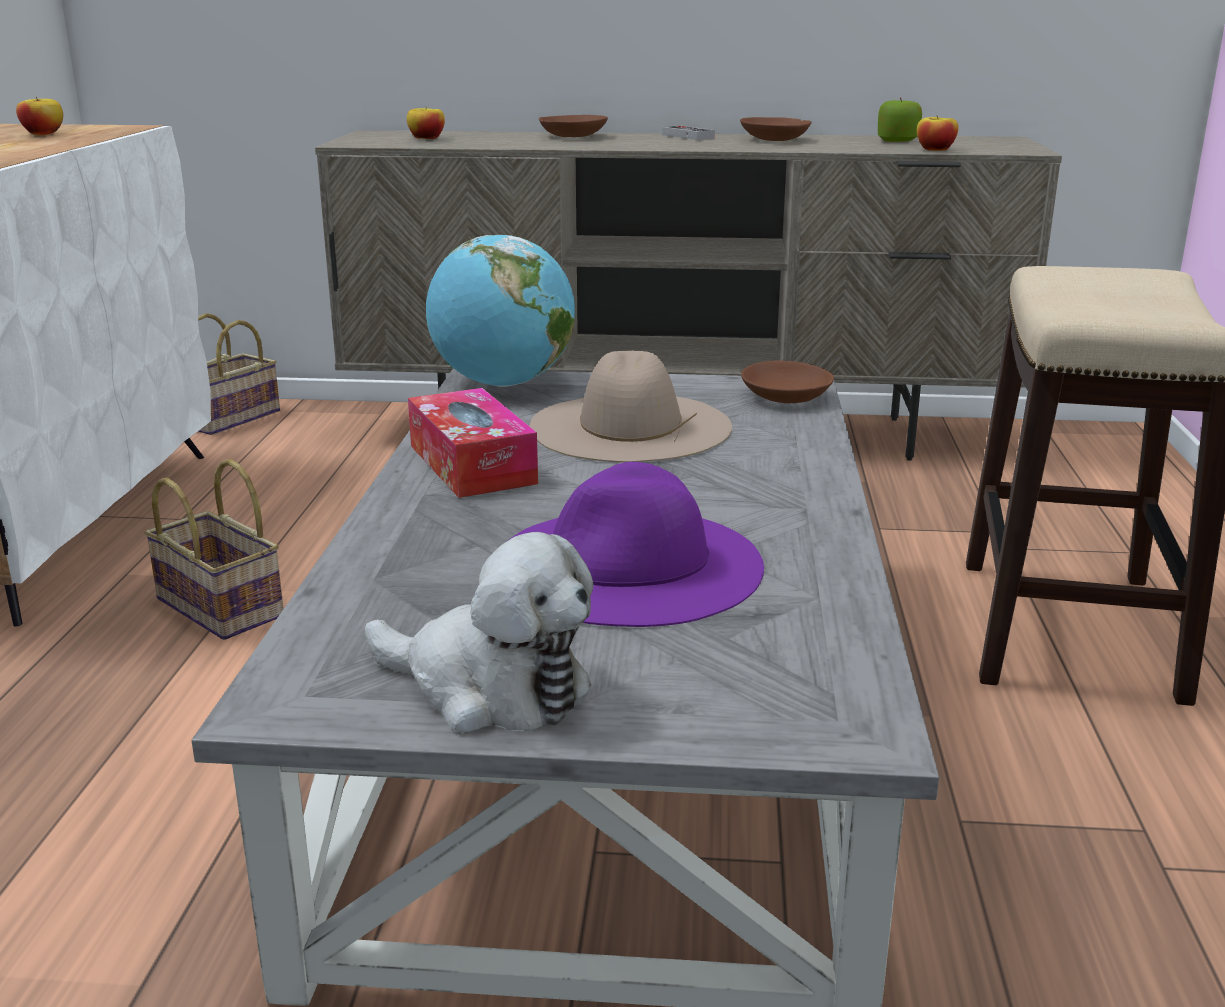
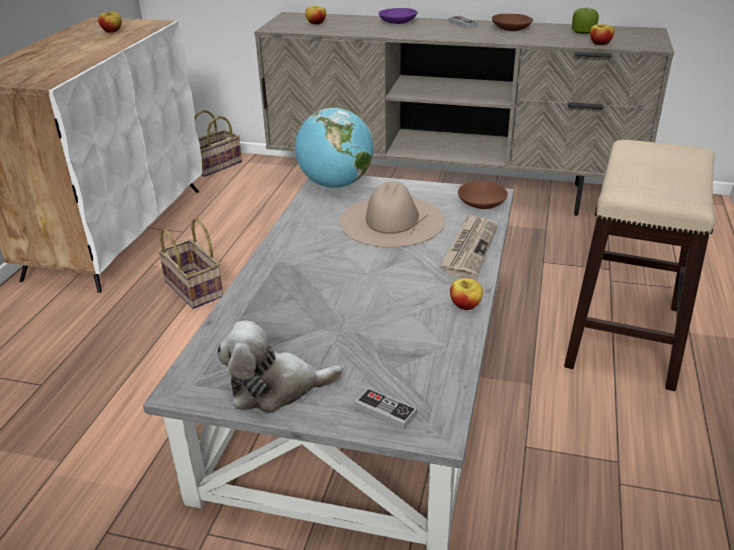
camera: 10 degrees right, 10 degrees up
(472, 464) = (304, 243): tissue box -> none
(489, 688) = (275, 388): plush toy -> plush toy turned 135 degrees clockwise
(572, 136) = (397, 22): brown bowl -> purple bowl
(628, 565) = (361, 317): purple hat -> none
(740, 708) = (385, 411): none -> game controller
(792, 456) = (469, 248): none -> newspaper
(824, 535) = (465, 305): none -> apple

